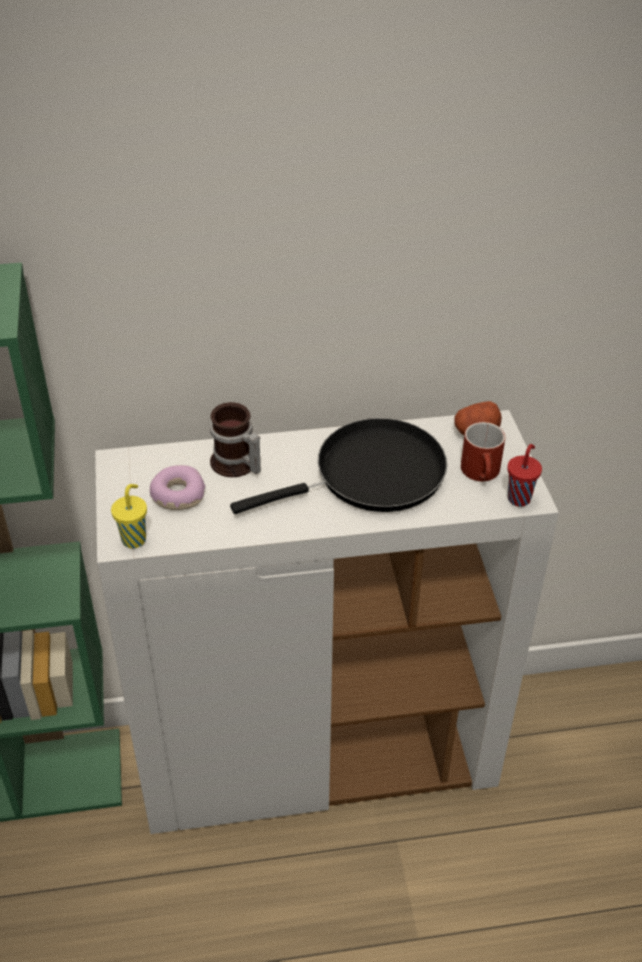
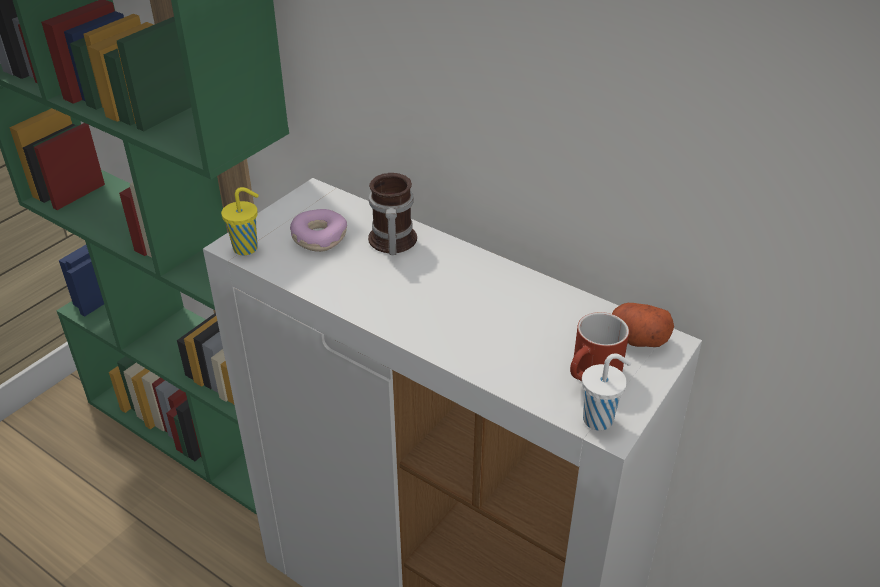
camera: 45 degrees right, 5 degrees down
(371, 475) = (486, 314): black frying pan -> none
(519, 497) = (600, 419): red cup -> white cup

